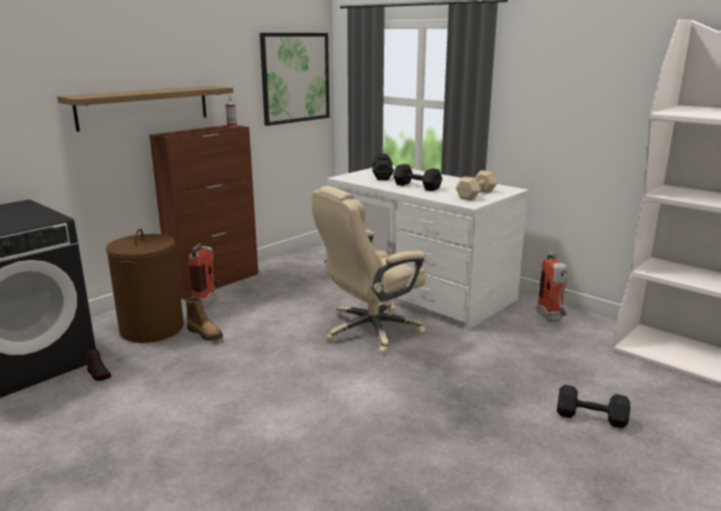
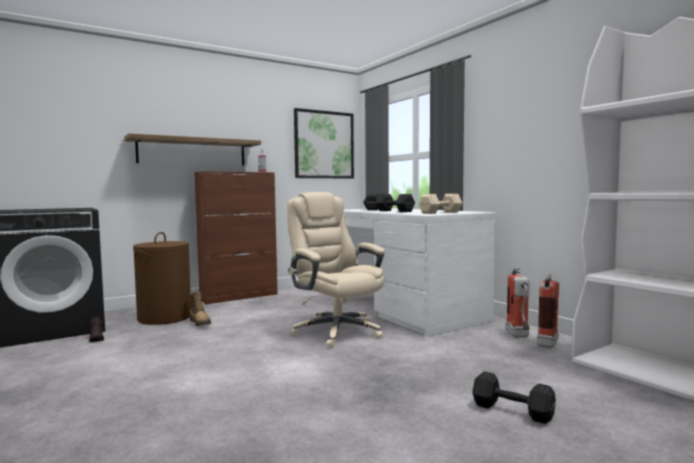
camera: 15 degrees right, 15 degrees down
(208, 301) = (223, 306): fire extinguisher -> fire extinguisher (548, 342)
(370, 331) = (336, 331): beige office chair -> beige office chair turned 75 degrees clockwise

